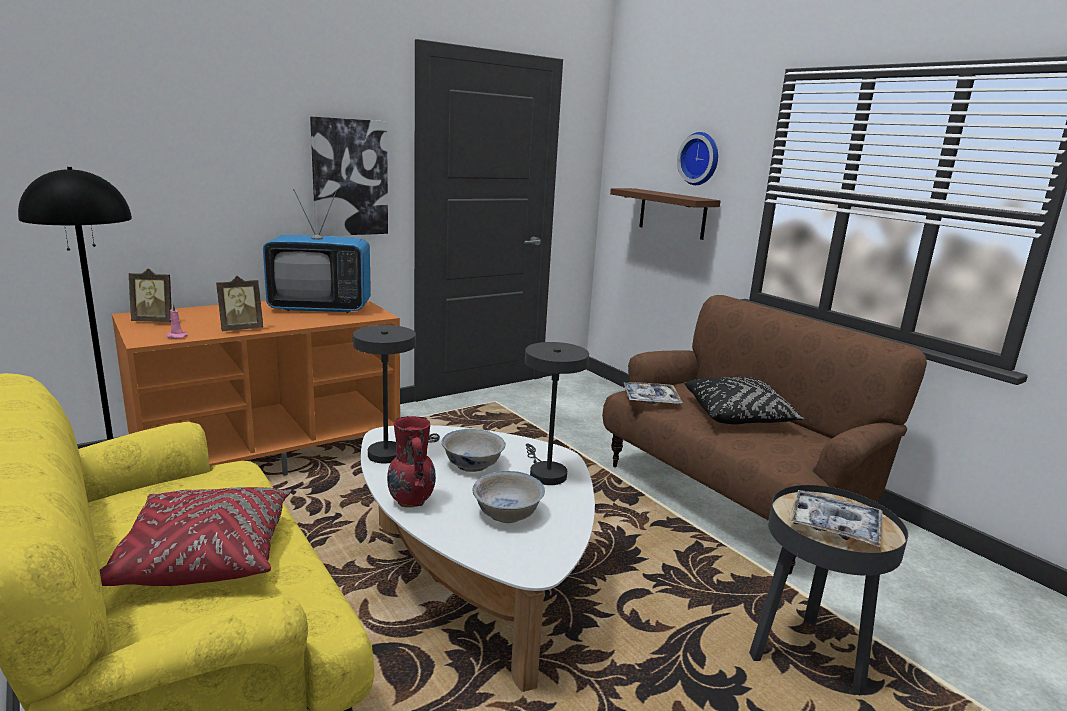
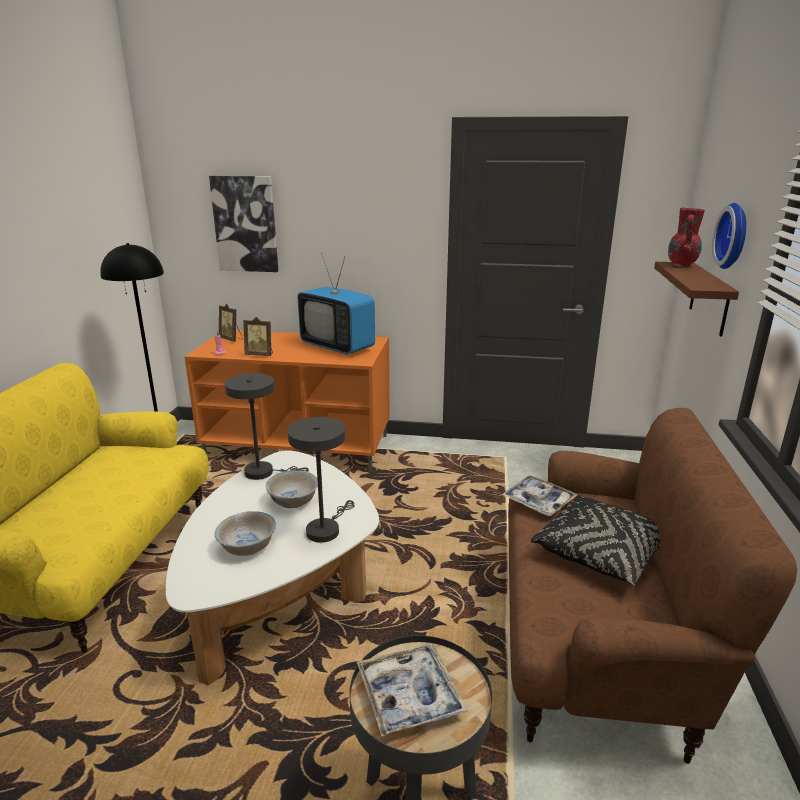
camera: 45 degrees right, 5 degrees up
(205, 556) = (87, 497): red pillow -> none
(349, 177) = (387, 242): picture -> picture (245, 224)
(411, 501) = (215, 511): red vase -> red vase (681, 265)

